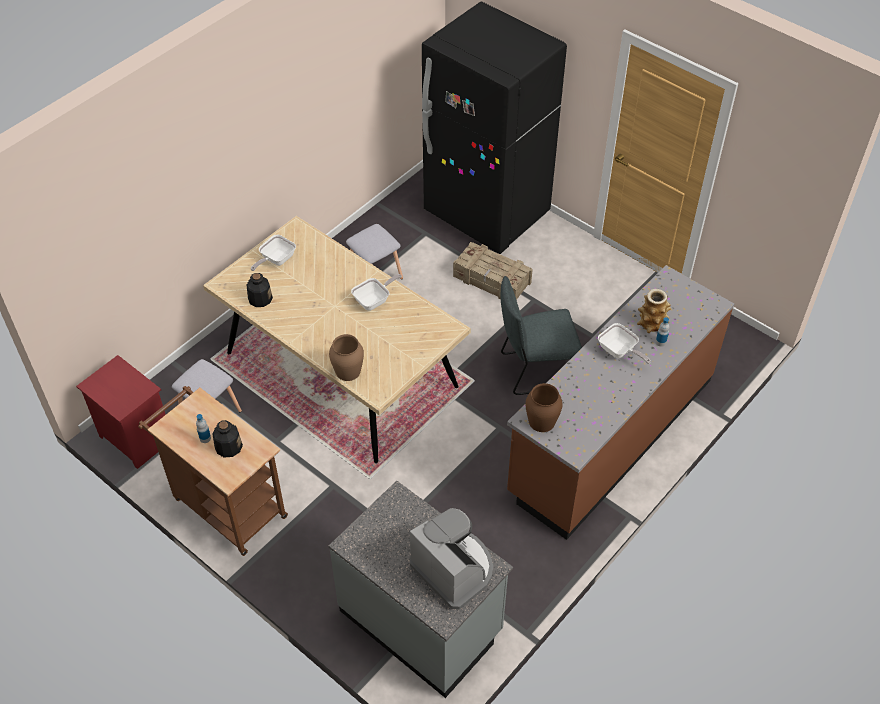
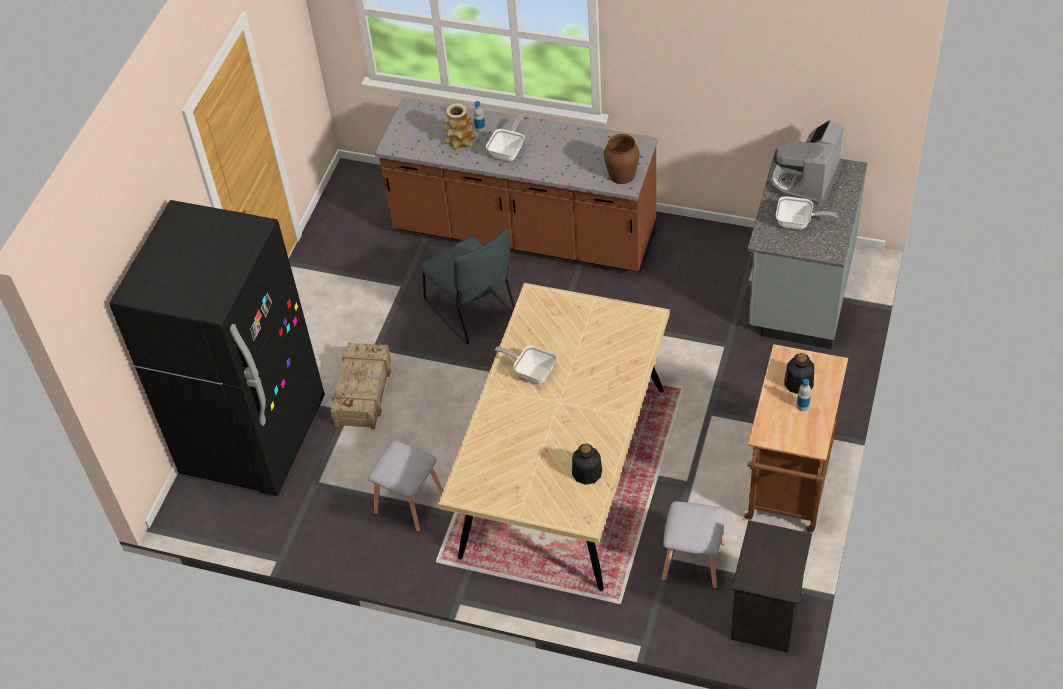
camera: 110 degrees left, 0 degrees up
(134, 438) = (767, 616): red nightstand -> black nightstand
(275, 260) = (522, 487): frying pan -> frying pan (798, 223)
(348, 371) = (638, 352): brown vase -> none

